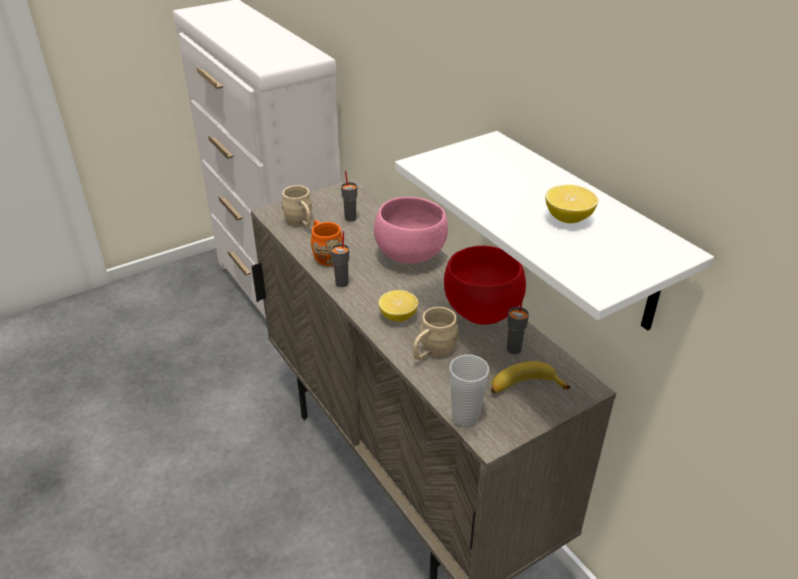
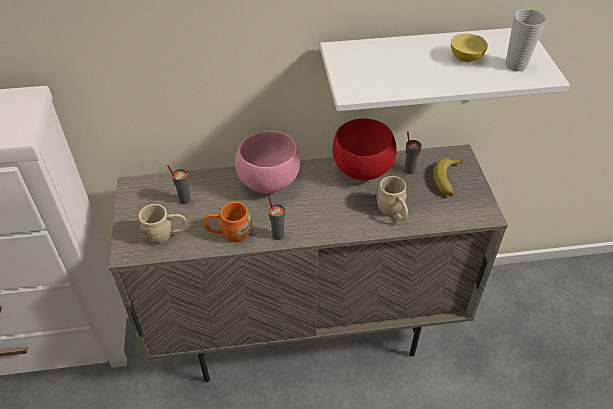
camera: 65 degrees left, 10 degrees up
(398, 316) = (341, 216): lemon -> none
(465, 417) = (464, 219): cup -> cup (516, 65)

